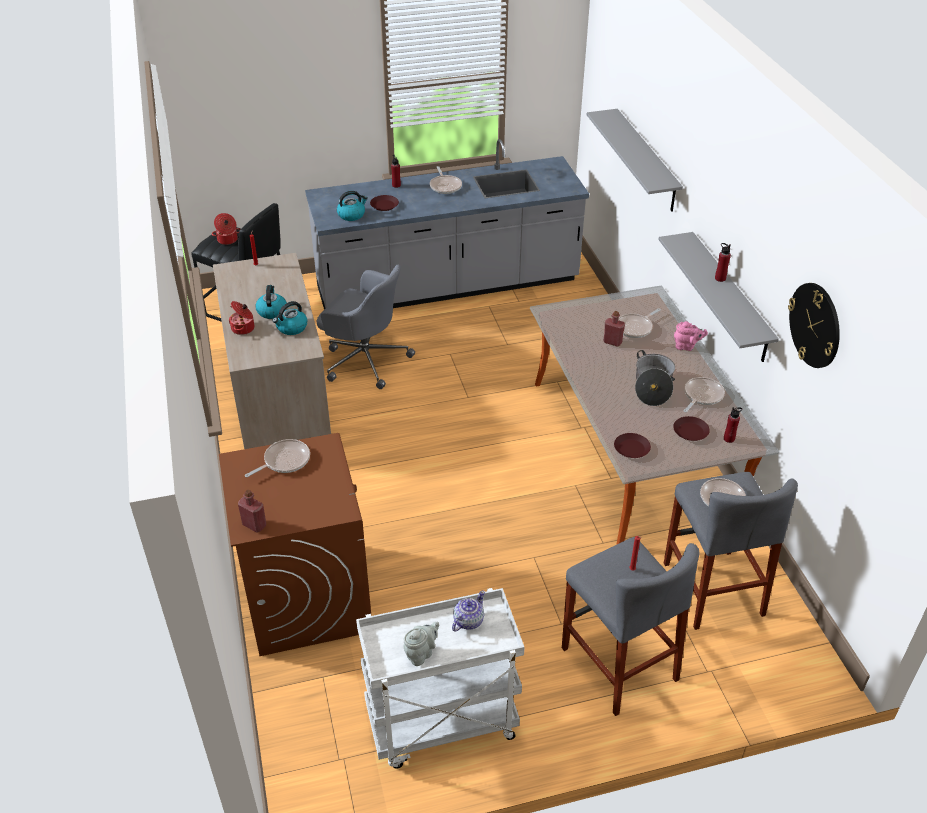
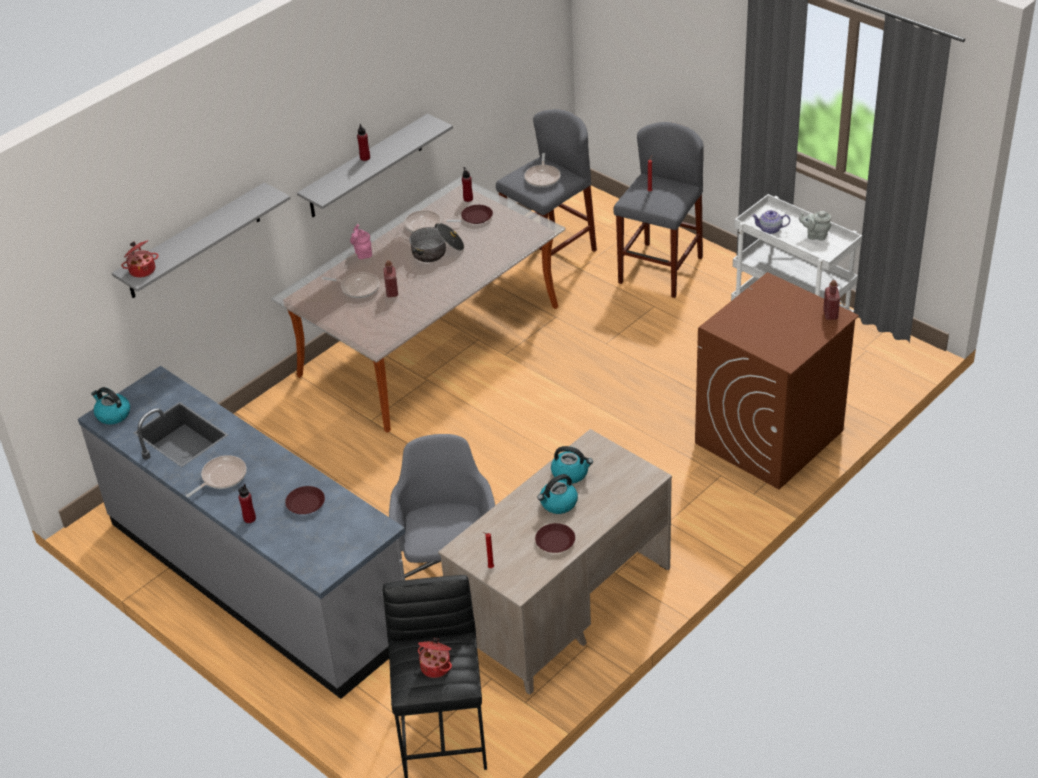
camera: 120 degrees left, 0 degrees up
(243, 328) = (604, 506): cooking pot -> cooking pot (142, 270)
(284, 461) = (758, 335): frying pan -> none
(352, 215) = (347, 518): kettle -> kettle (112, 414)
(631, 449) = (525, 235): brown plate -> brown plate (555, 541)
(815, 325) = (452, 56): wall clock -> none

